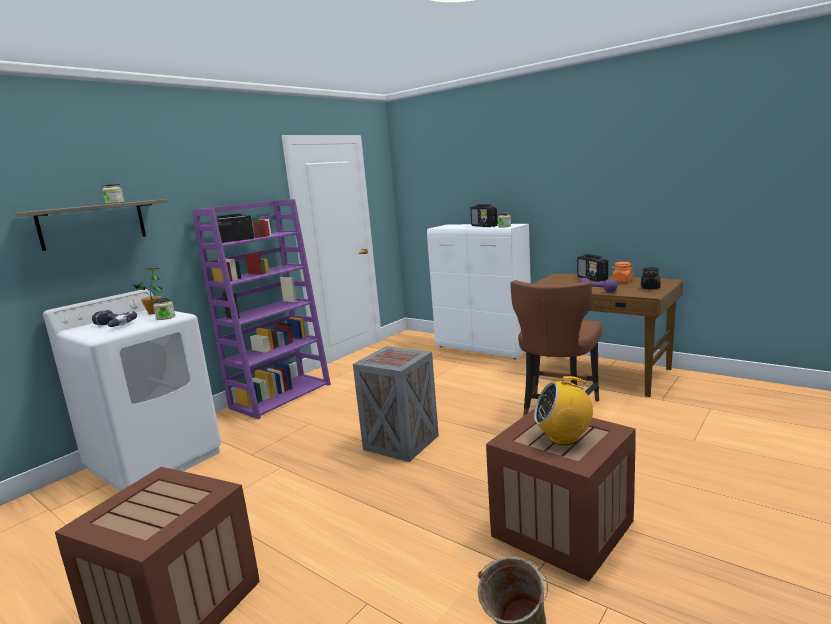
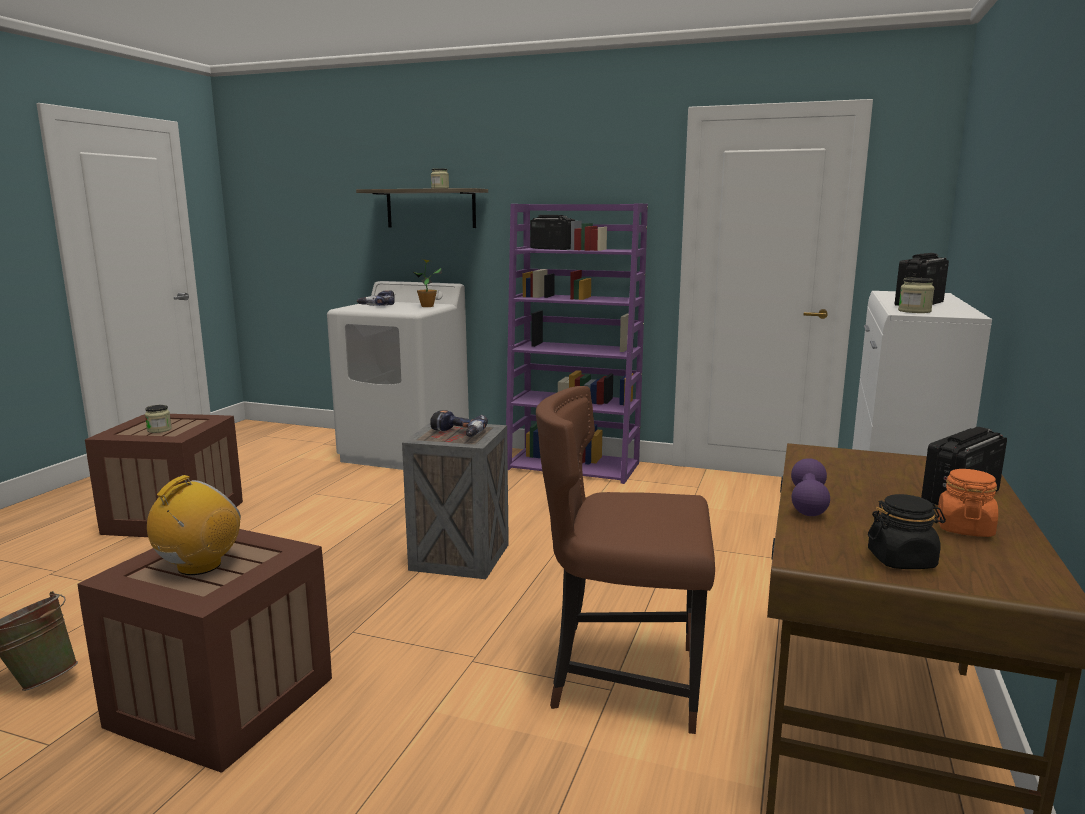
camera: 70 degrees right, 0 degrees up
(165, 317) = (403, 310): jar -> jar (159, 430)
(396, 357) = (457, 434): none -> power drill
(563, 438) = (199, 566): radio -> radio turned 45 degrees clockwise

